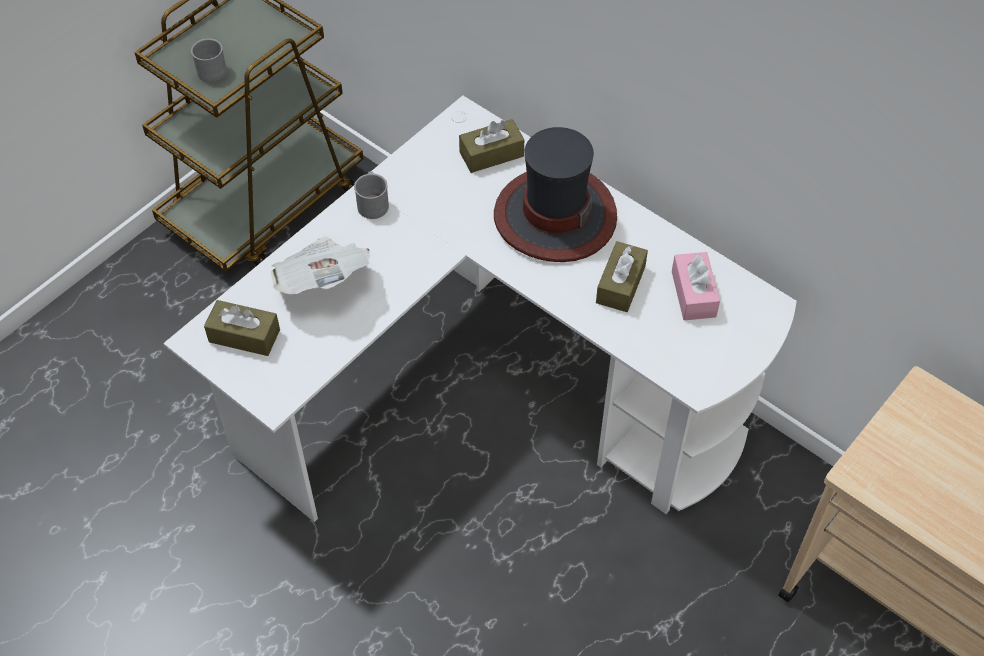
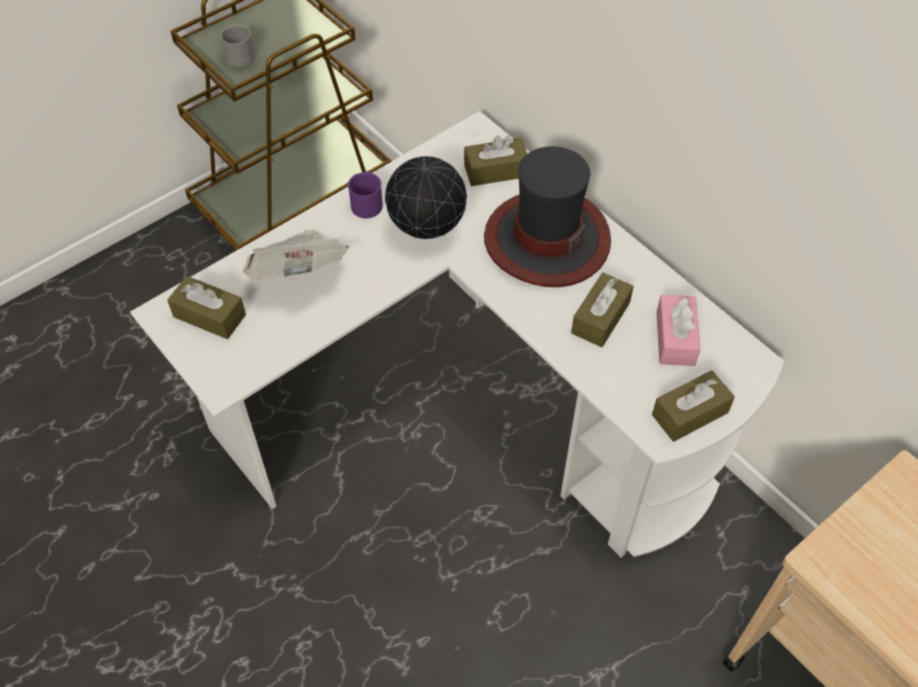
camera: 10 degrees right, 0 degrees up
(372, 203) = (367, 202): grey mug -> purple mug
(438, 224) = (427, 232): none -> globe
(719, 362) = (690, 413): none -> brown tissue box

